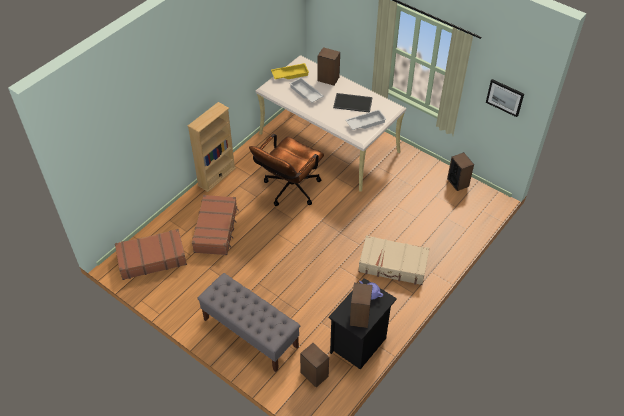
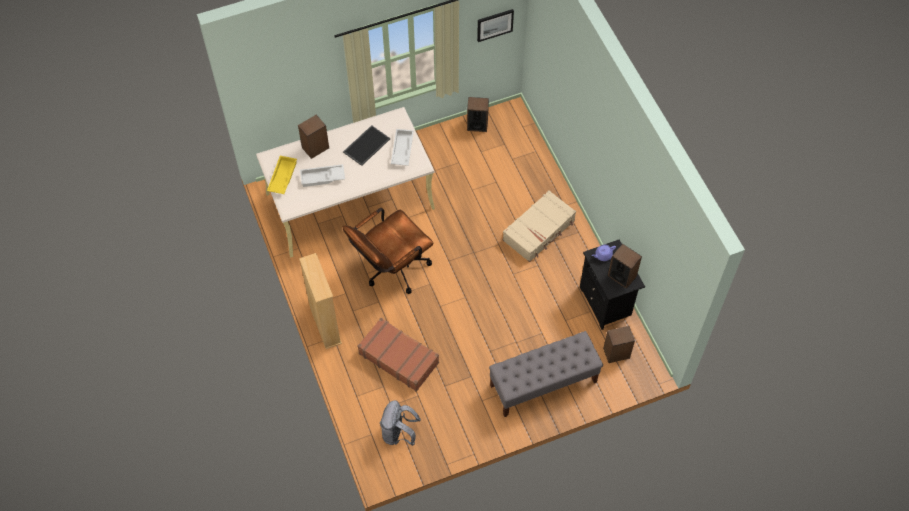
camera: 60 degrees left, 10 degrees up
(152, 258) = (399, 433): brown suitcase -> grey backpack
(288, 191) = (391, 269): brown office chair -> brown office chair turned 75 degrees clockwise

